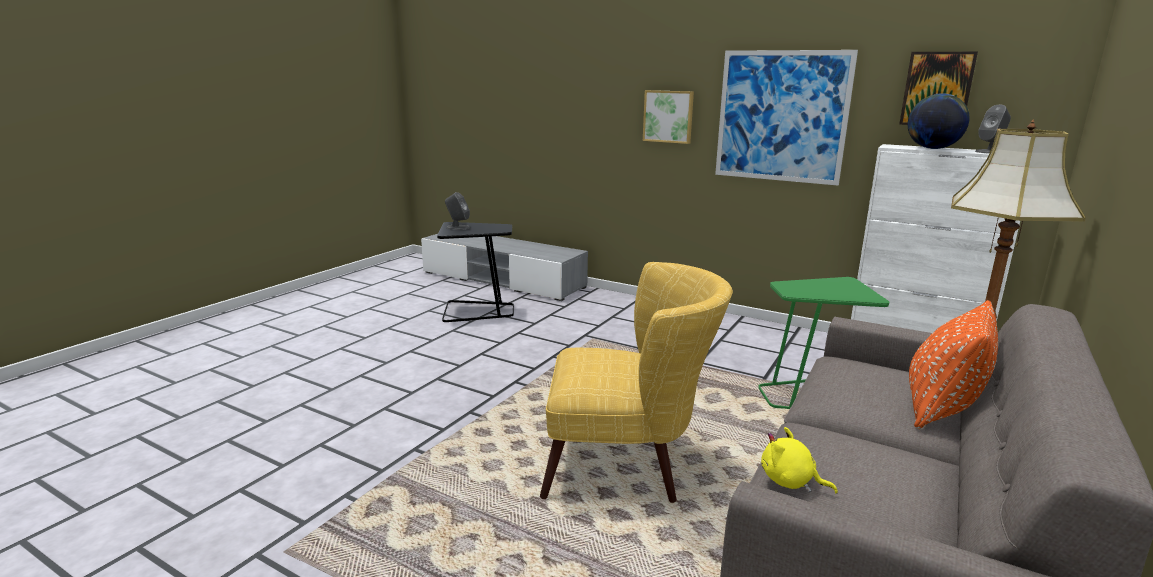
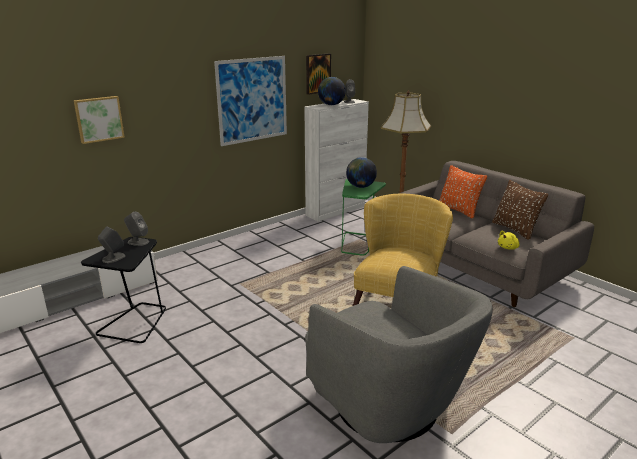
camera: 70 degrees left, 5 degrees up
(348, 484) = (388, 406): none -> grey armchair
(499, 228) = (138, 242): none -> grey speaker
(668, 116) = (181, 113): picture -> picture (99, 119)
(829, 288) = (360, 187): none -> globe
(934, 493) = (515, 229): none -> brown pillow

